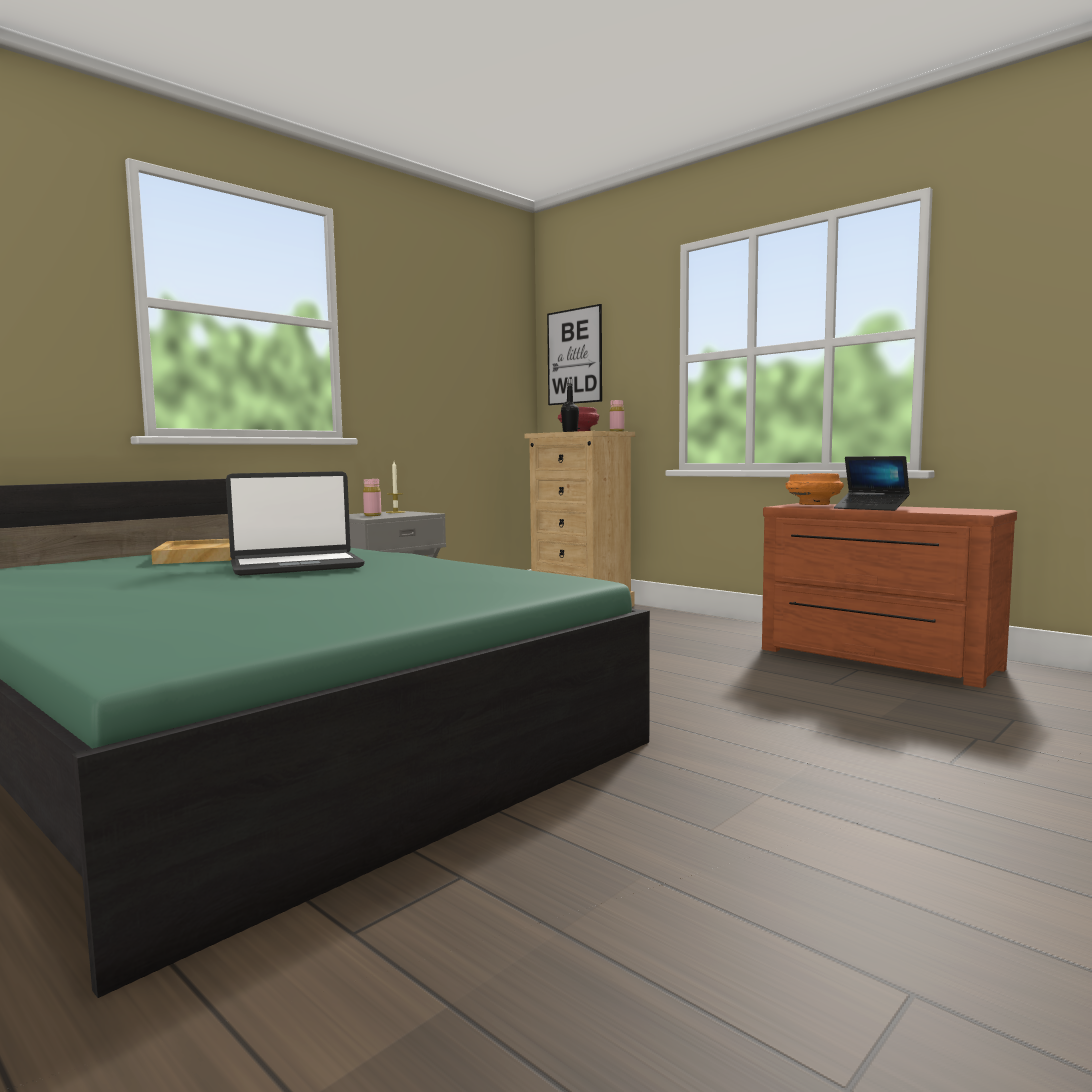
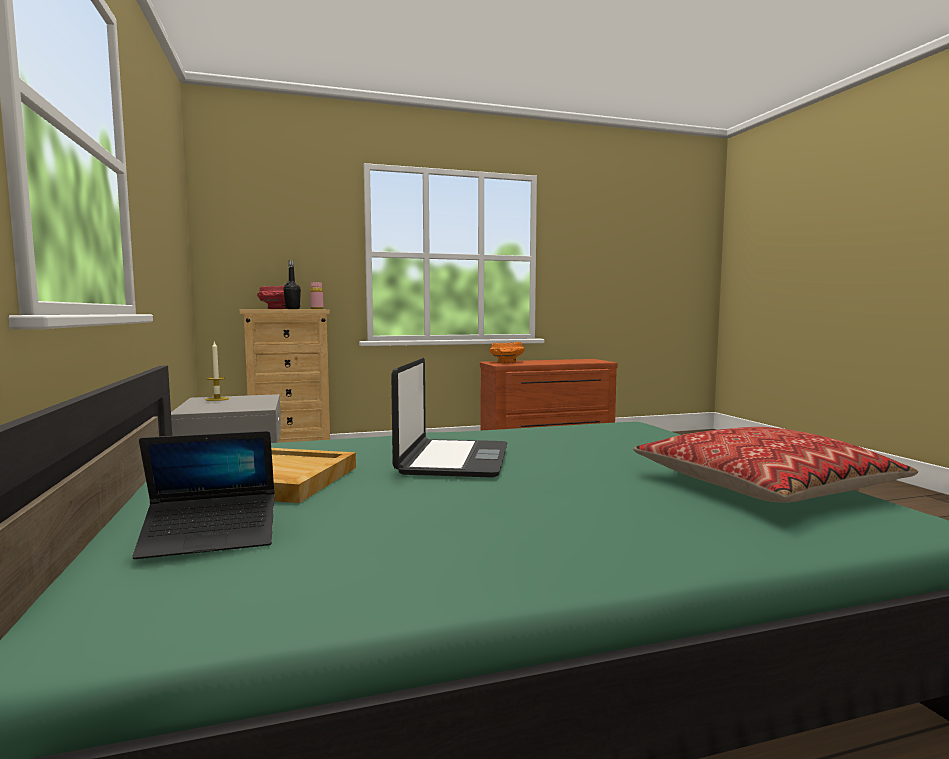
camera: 60 degrees left, 0 degrees up
(260, 622) = (763, 487): none -> pillow
(372, 515) = (233, 405): pink bottle -> none
(574, 356) = (246, 236): picture -> none
(871, 508) = (548, 362): laptop -> laptop (210, 537)

